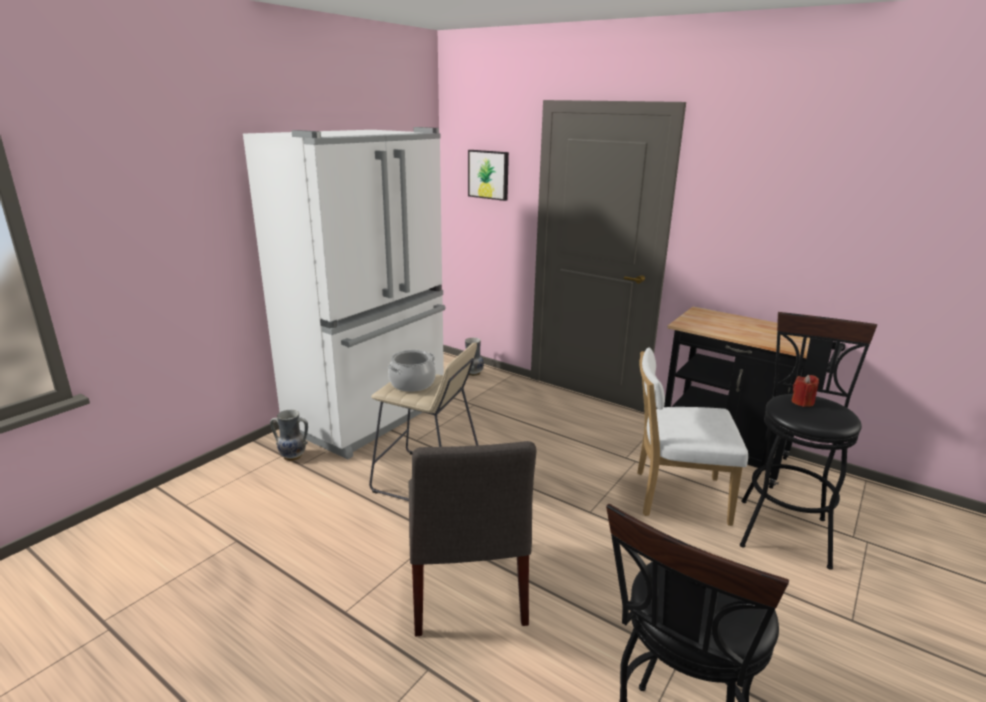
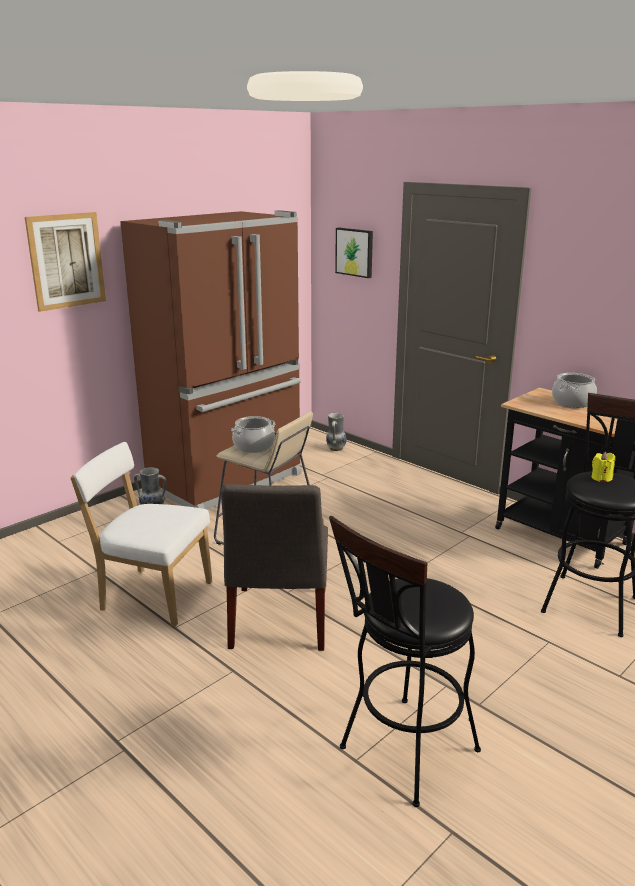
camera: 10 degrees right, 0 degrees up
(179, 178) = (66, 261): none -> picture
(371, 416) = (228, 482): white fridge -> brown fridge
(675, 496) = (496, 567): white chair -> white chair (152, 595)
(735, 321) = (573, 402): none -> cooking pot
(802, 402) = (601, 478): red candle -> yellow candle

